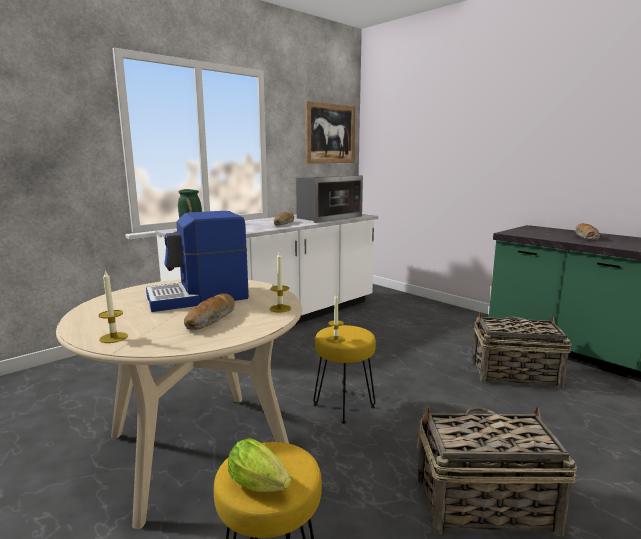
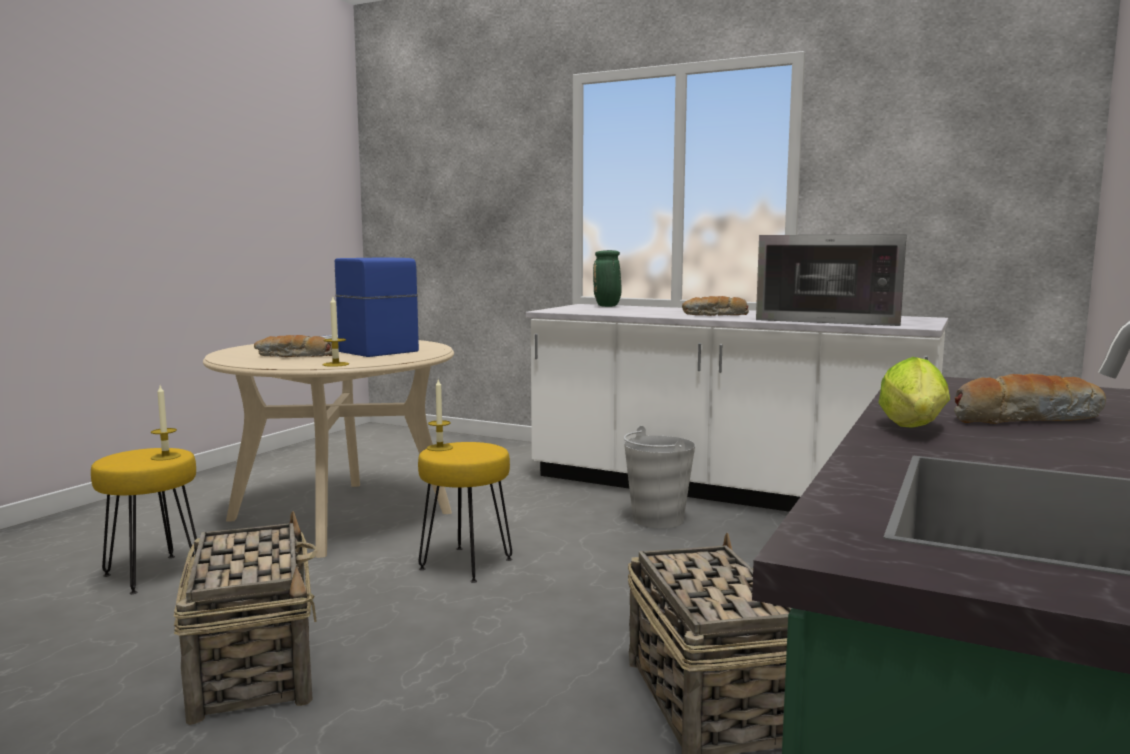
camera: 70 degrees right, 5 degrees down
(113, 337) = (246, 349): candle -> candle (165, 456)
(261, 486) = (121, 457): lettuce -> lettuce (914, 430)
(310, 342) = (657, 519): none -> grey bucket
(330, 134) = (986, 148): picture -> none

